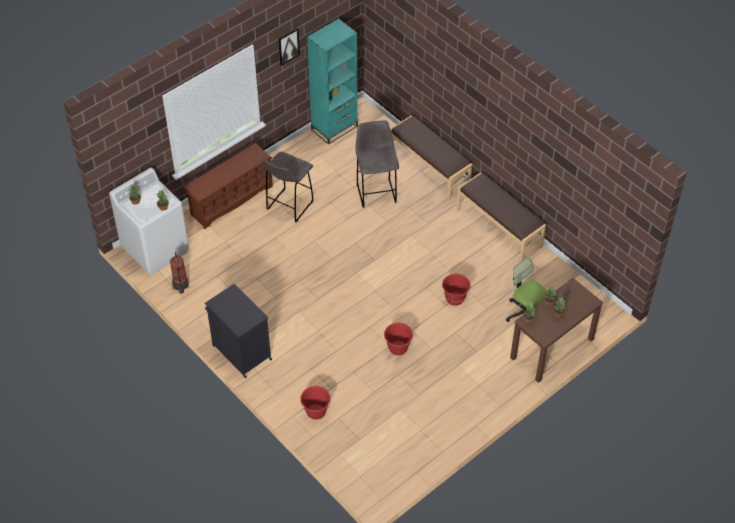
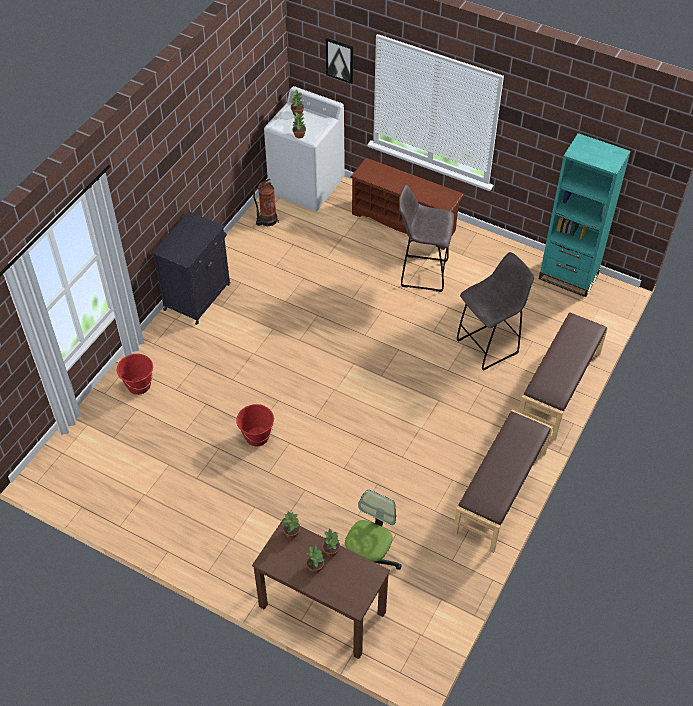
camera: 70 degrees right, 0 degrees up
(288, 46) = (550, 122): picture -> picture (340, 60)
(455, 298) = (358, 475): red bucket -> none

